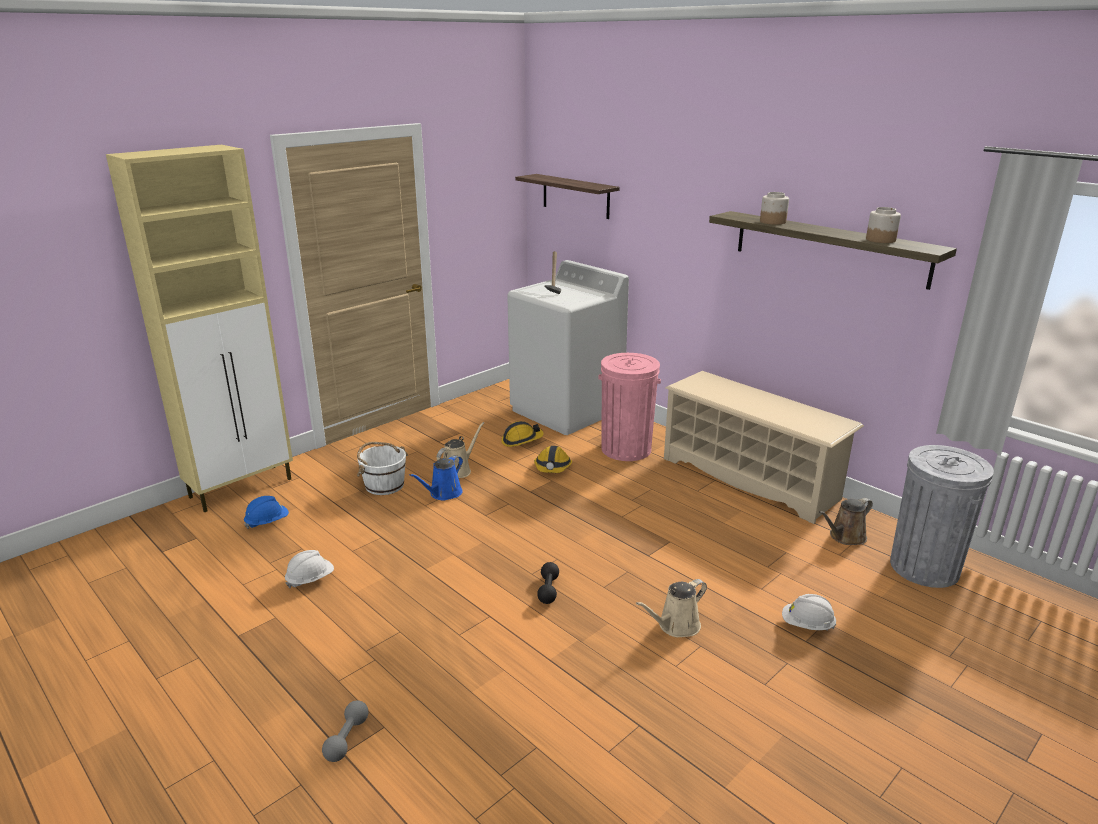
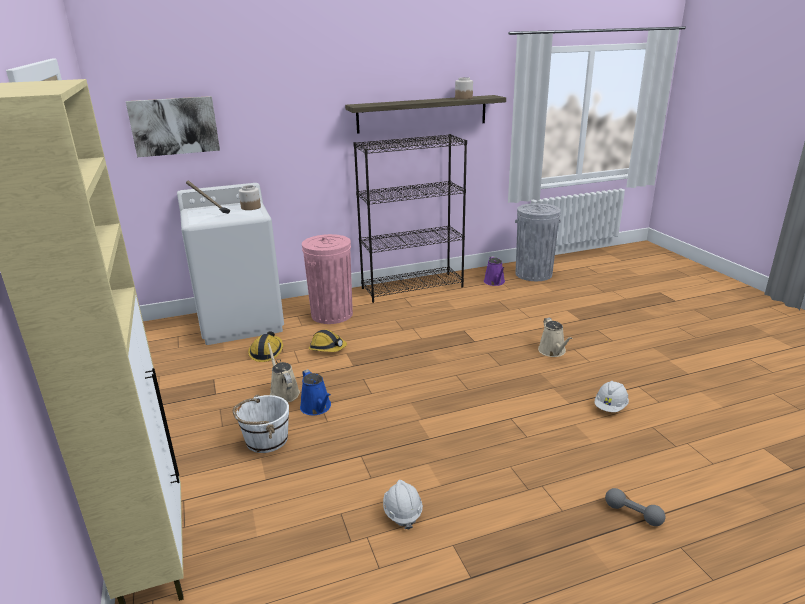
camera: 65 degrees left, 0 degrees up
(267, 522) = (264, 537): blue hard hat -> none
(548, 590) = (492, 387): black dumbbell -> none
(575, 196) = (174, 126): shelf -> picture
(750, 478) = (413, 287): beige shoe rack -> black bookcase
(772, 222) = (391, 103): jar -> jar (250, 207)
(807, 625) = (568, 315): white hard hat -> white hard hat (610, 407)
(845, 537) = (495, 282): brown watering can -> purple watering can

